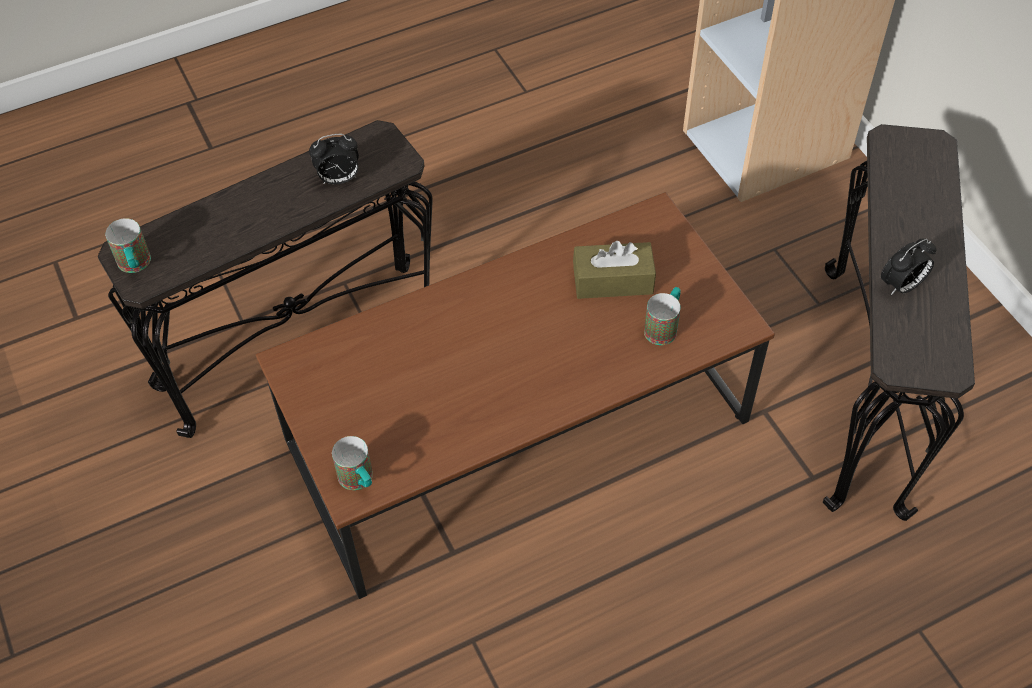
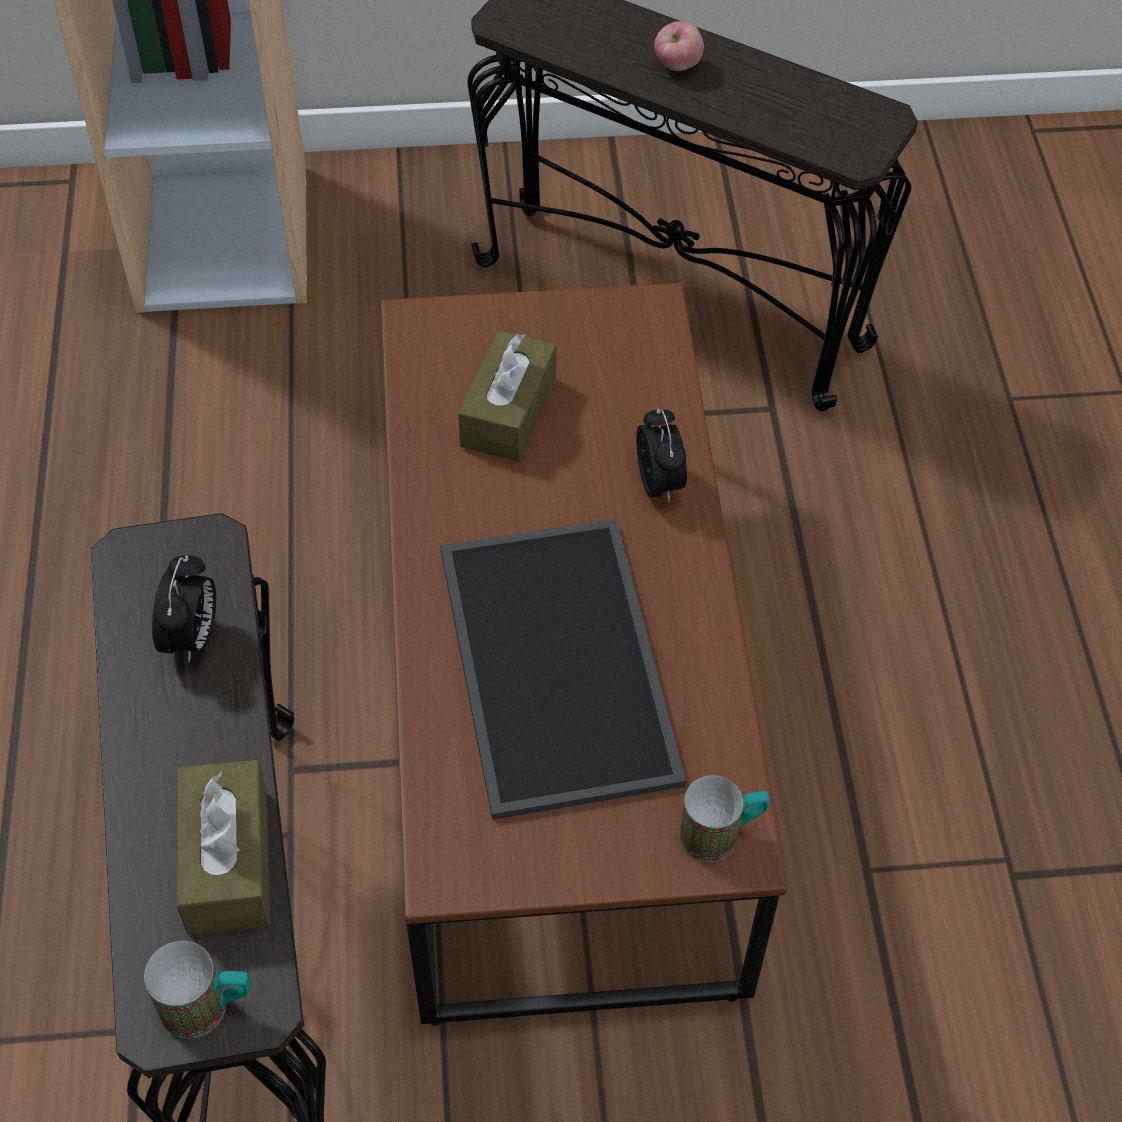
camera: 70 degrees left, 0 degrees up
(215, 242) = (227, 861): none -> brown tissue box
(441, 362) = (551, 662): none -> tray
(664, 326) = (616, 386): mug -> none
(901, 286) = (741, 105): alarm clock -> alarm clock (659, 484)
(914, 241) = (677, 66): none -> apple

